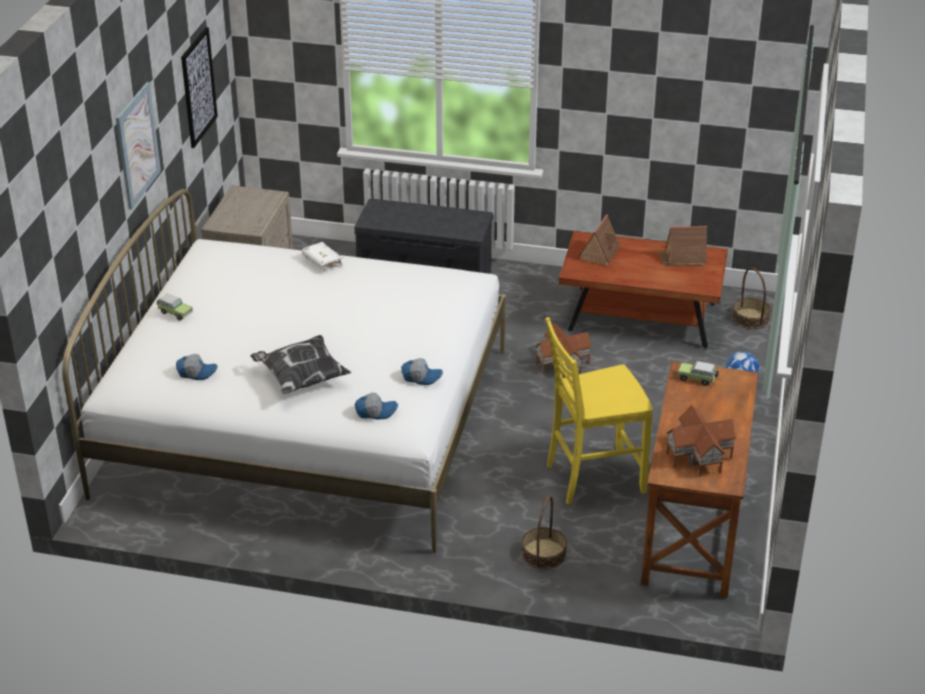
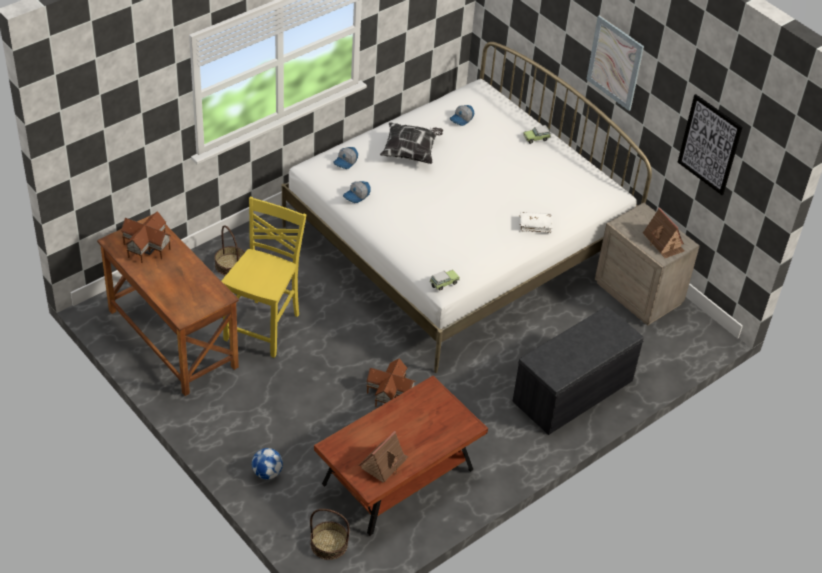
camera: 125 degrees right, 10 degrees up
(600, 253) = (441, 420): toy house -> toy house (663, 242)
(697, 379) = (207, 297): toy car -> toy car (443, 284)

